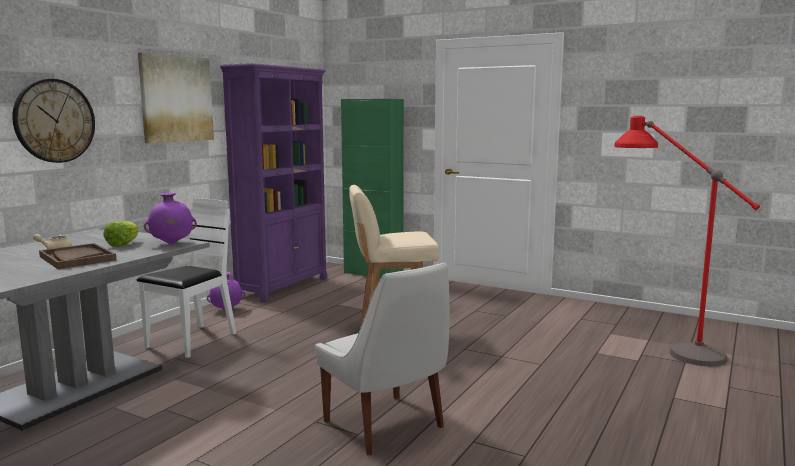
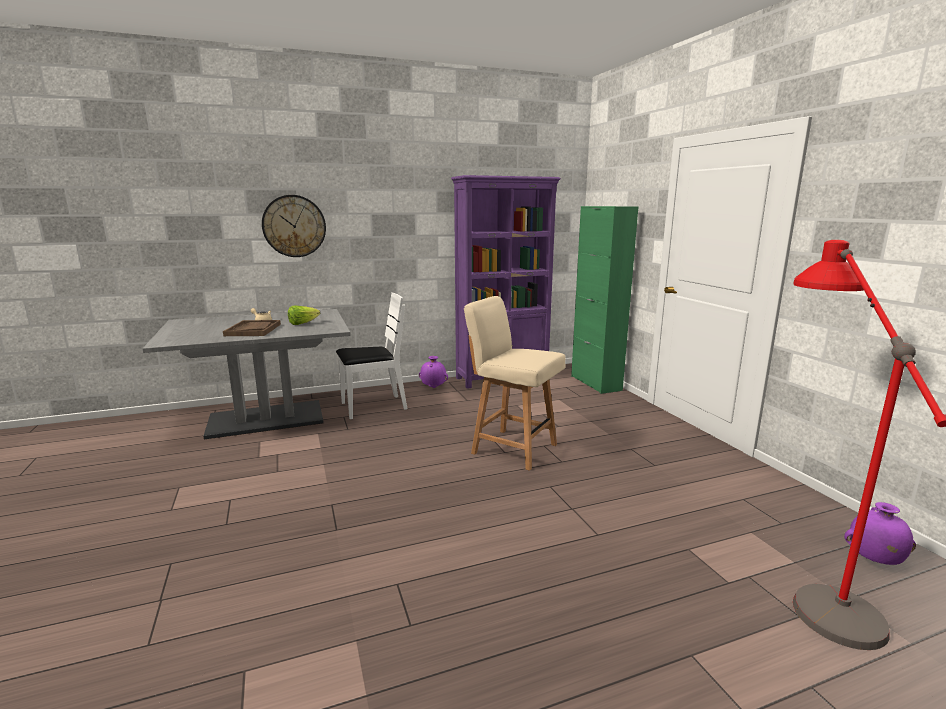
camera: 40 degrees right, 5 degrees up
(171, 244) = (325, 328): purple vase -> purple vase (873, 561)
(176, 99) = (405, 208): picture -> none
(386, 426) = (364, 533): white chair -> none

